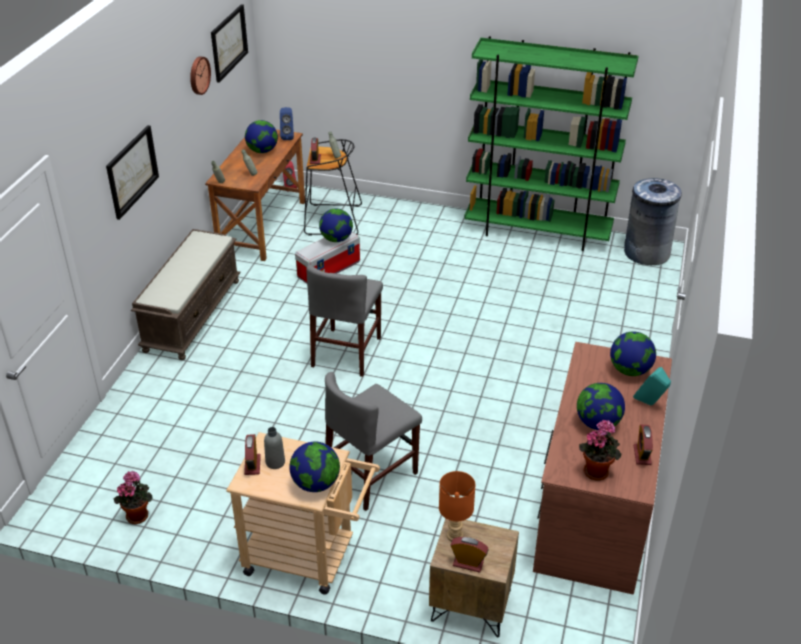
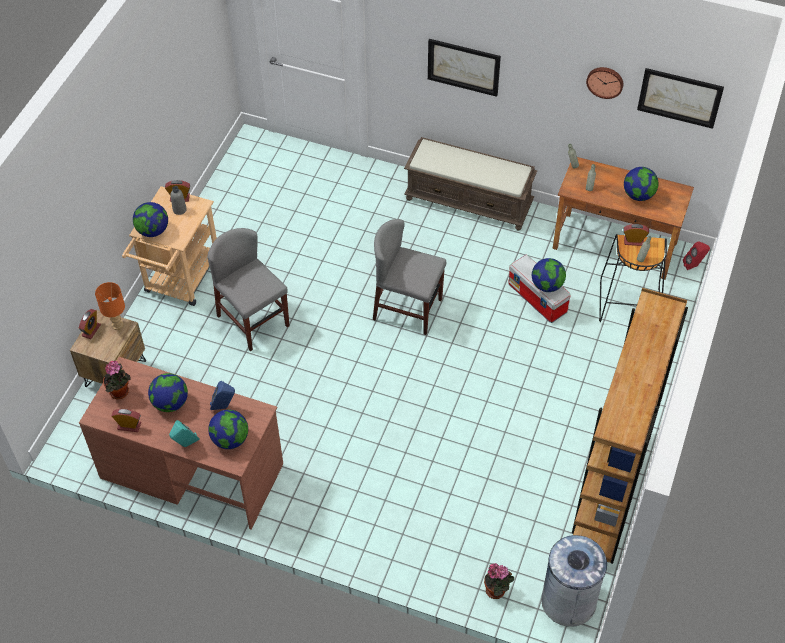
camera: 95 degrees right, 15 degrees up
(138, 514) = (239, 187): potted plant -> potted plant (497, 591)
(288, 137) = (670, 215): blue speaker -> blue speaker (224, 407)
(538, 232) = (609, 492): green bookcase -> brown bookcase

